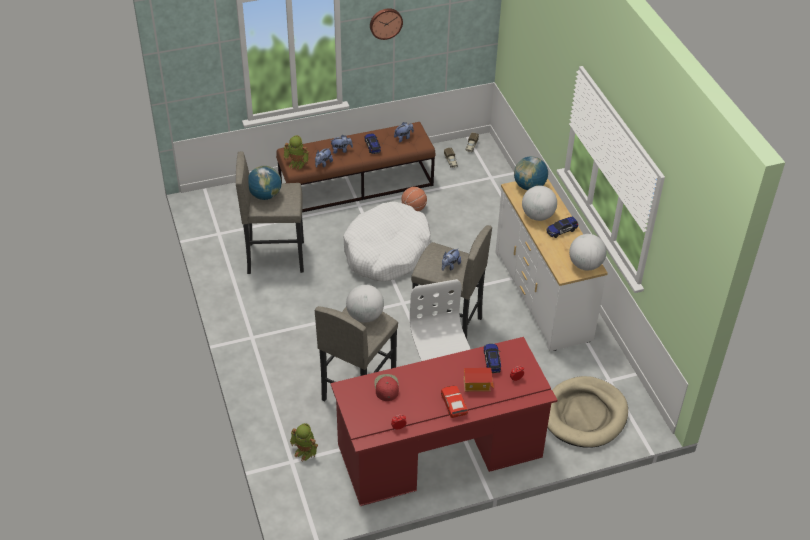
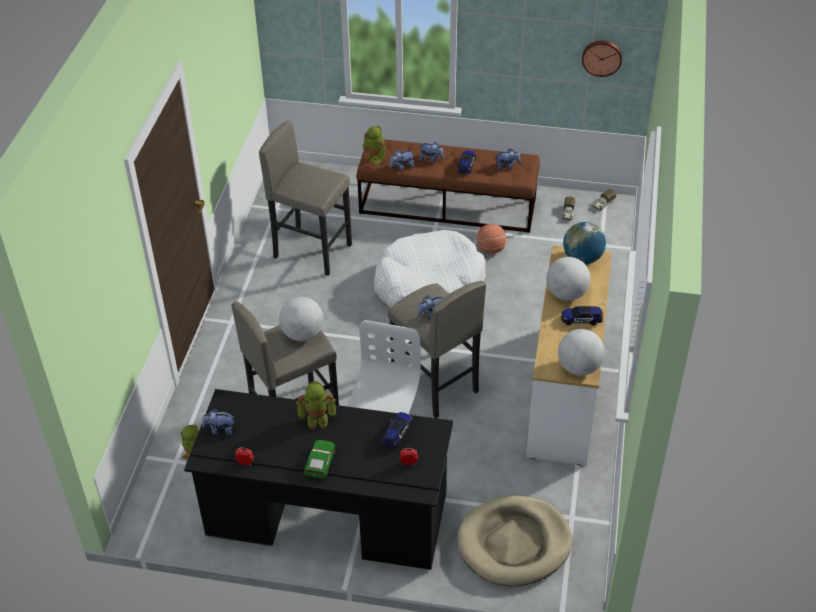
camera: 30 degrees right, 0 degrees up
(265, 195) = (301, 176): globe -> none
(359, 411) = (220, 430): none -> plush toy
(385, 23) = (511, 27): wall clock -> wall clock (602, 57)
(386, 387) = (266, 416): red cap -> none
(426, 374) = (317, 419): none -> toy robot
(440, 452) = (327, 516): red desk -> black desk
(453, 404) = (320, 462): red toy car -> green toy car
(477, 385) = (360, 452): toy house -> none

